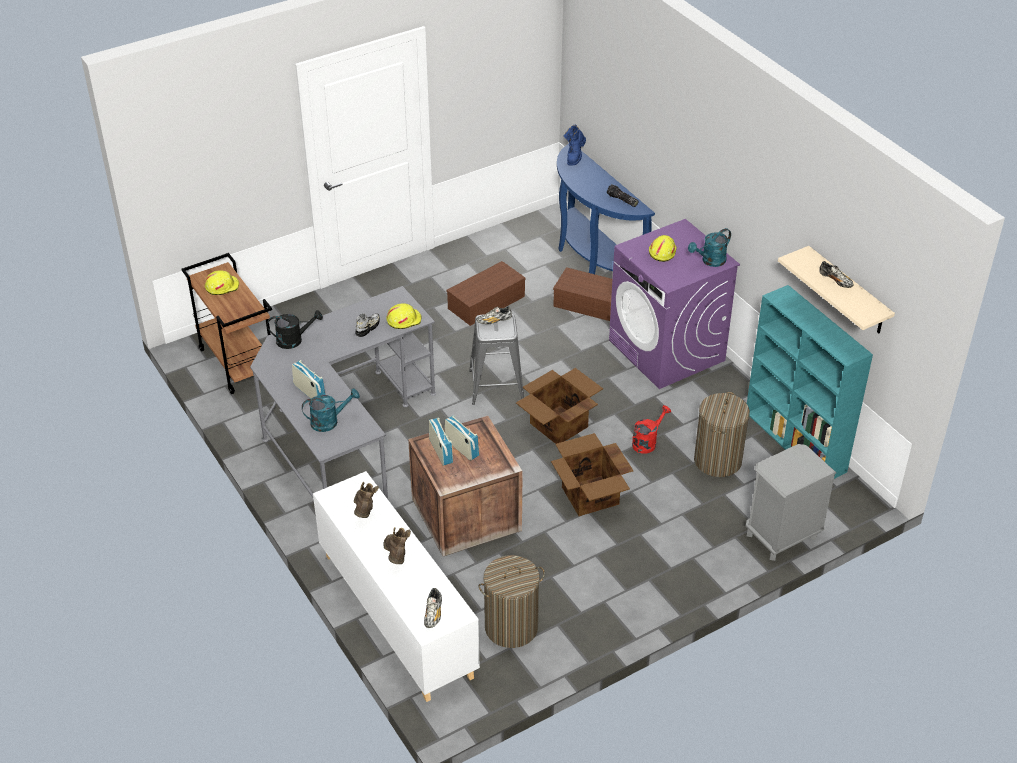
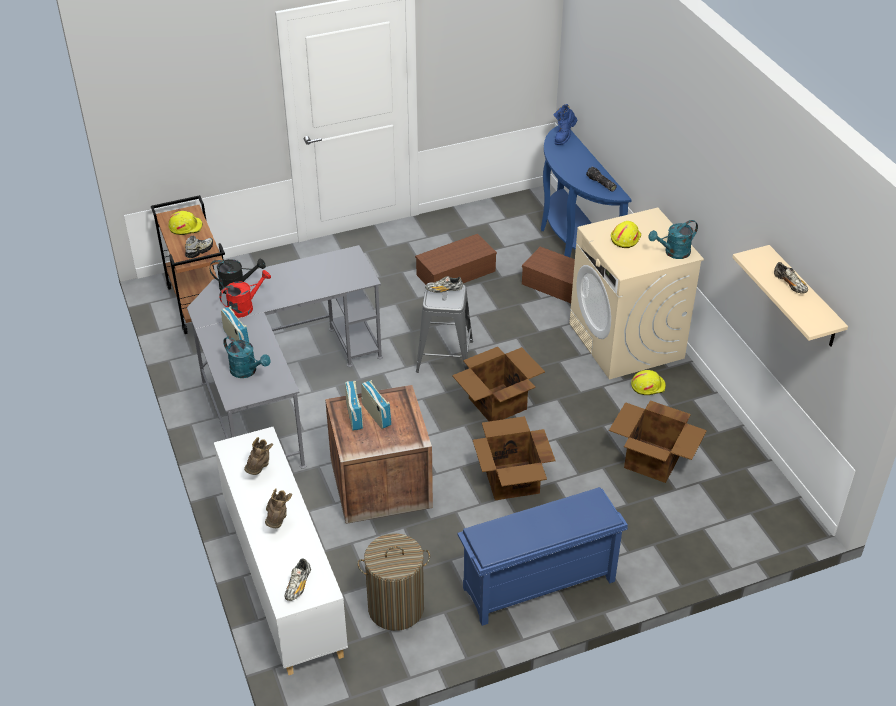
camera: 10 degrees right, 0 degrees up
(329, 421) = (247, 371): turquoise watering can -> turquoise watering can turned 45 degrees clockwise
(367, 328) = (312, 282): shoe -> shoe (199, 250)
(404, 320) = (350, 279): yellow hard hat -> yellow hard hat (648, 386)
(638, 589) = (538, 586): none -> blue shoe rack
(647, 442) = (584, 432): red watering can -> red watering can (245, 307)
(667, 351) = (626, 341): purple washing machine -> beige washing machine
(717, 461) = (653, 461): laundry basket -> cardboard box
(781, 536) = (703, 550): grey nightstand -> none
(796, 442) = (741, 452): turquoise bookcase -> none

